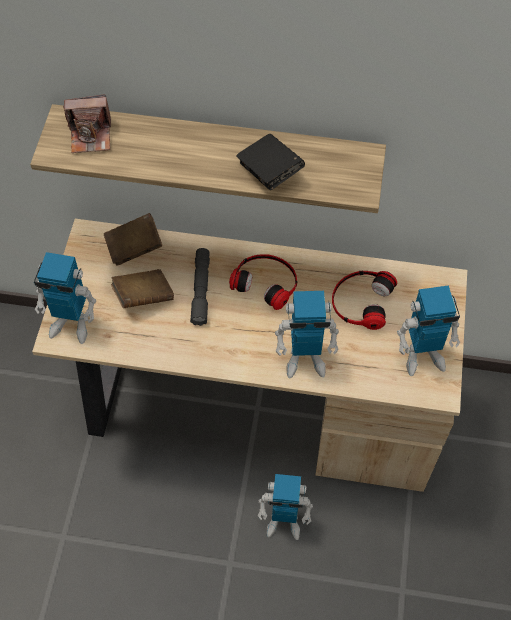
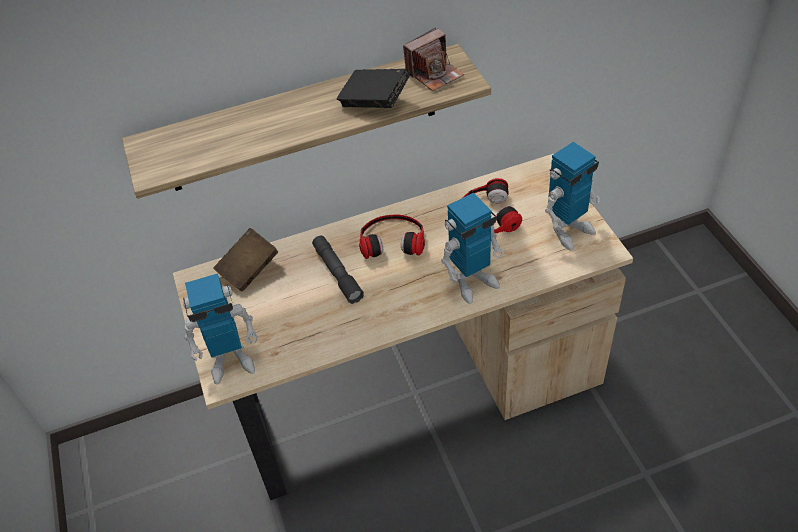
camera: 25 degrees left, 10 degrees down
(91, 135) = (181, 145): camera -> camera (434, 74)
(143, 296) = (286, 304): brown book -> none
(284, 521) = (504, 474): toy robot -> none

